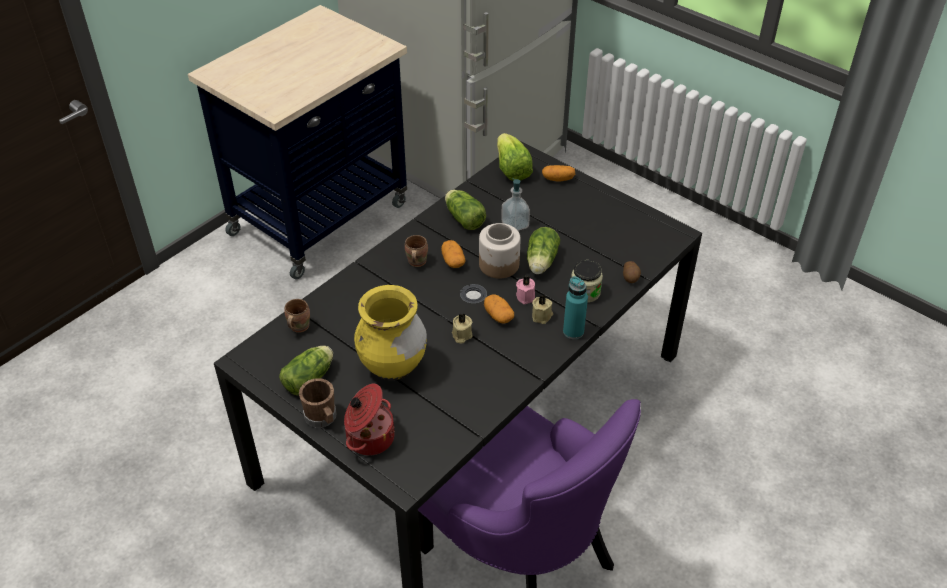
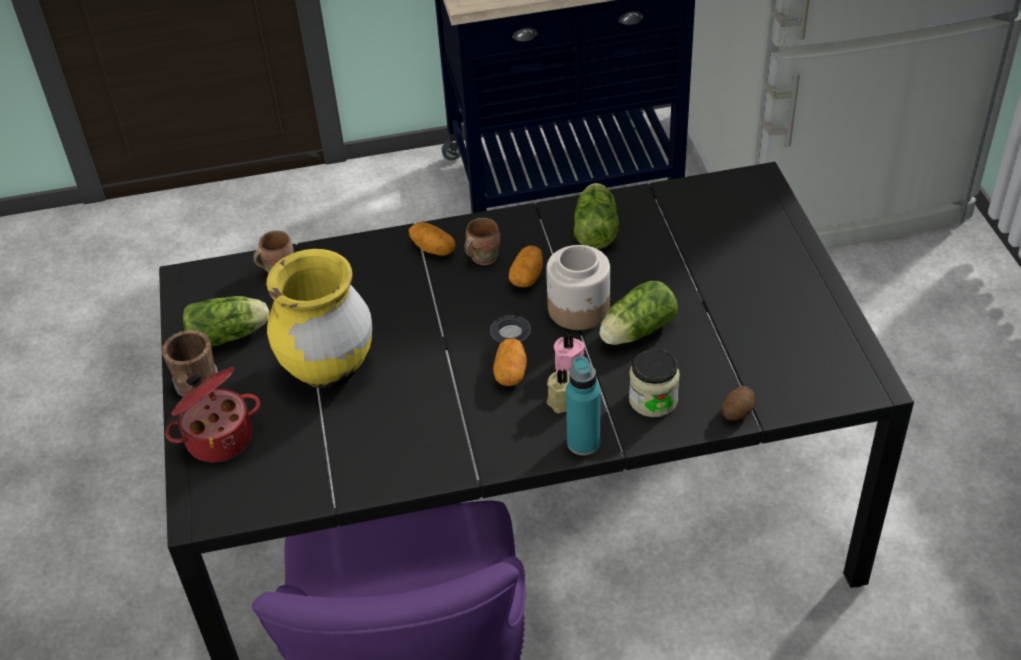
camera: 40 degrees right, 0 degrees up
(461, 335) = (441, 373): beige candle -> none
(511, 169) = (723, 193): lettuce -> none
(515, 225) = (652, 267): soap dispenser -> none
(558, 179) = (774, 233): potato -> potato (433, 248)

